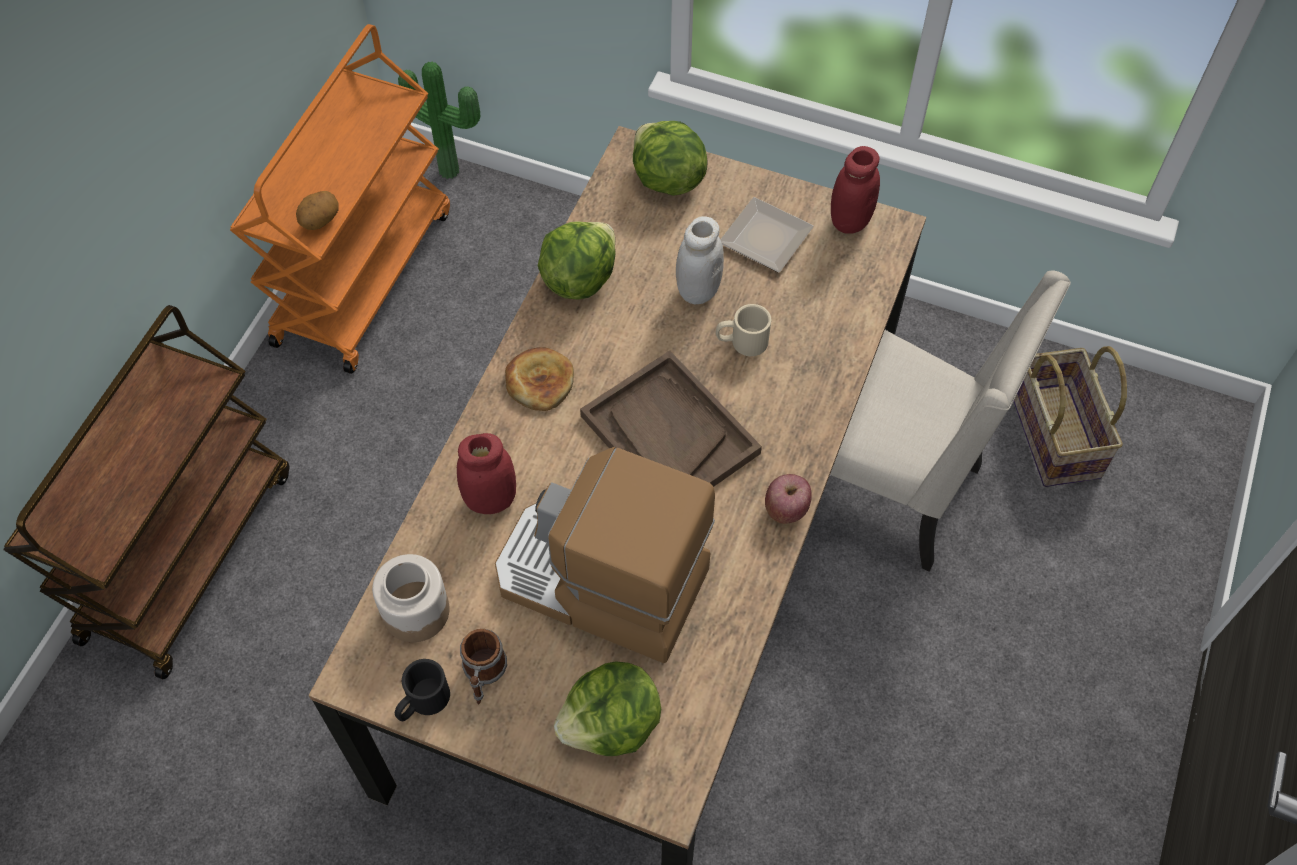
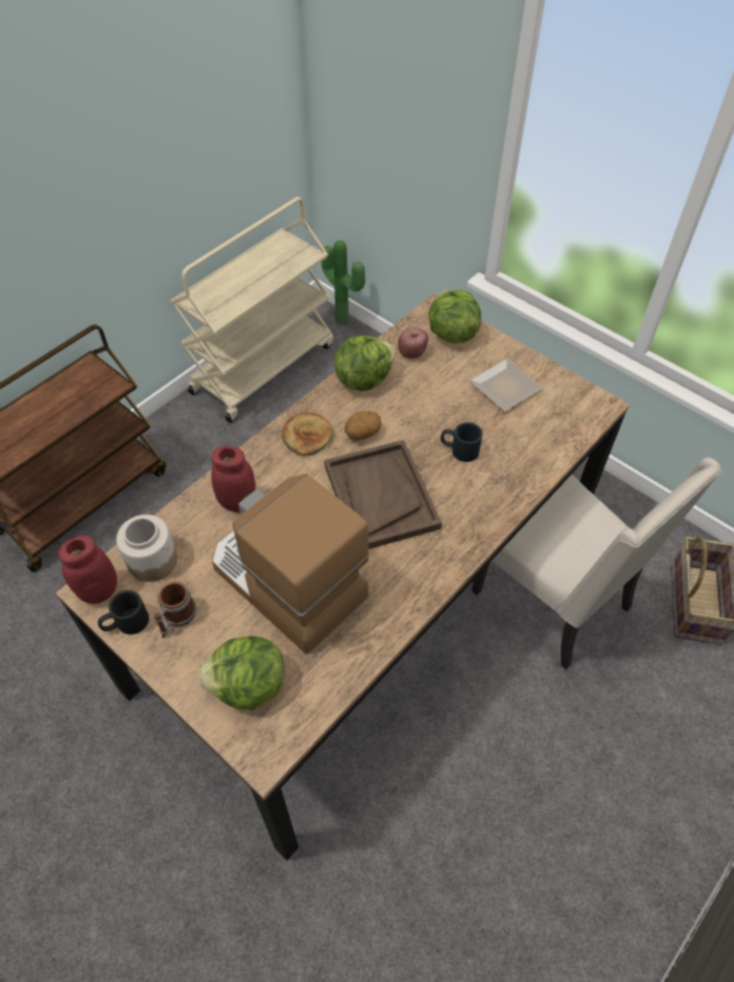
camera: 20 degrees right, 5 degrees down
(320, 221) = (226, 310): potato -> potato (362, 434)
(363, 275) = (263, 367): orange cart -> beige cart
(698, 290) = (442, 408): white jar -> none
(741, 341) = (459, 450): beige mug -> black mug
(786, 509) = (443, 573): apple -> apple (412, 353)
(850, 221) = (571, 392): red jar -> red jar (99, 591)

